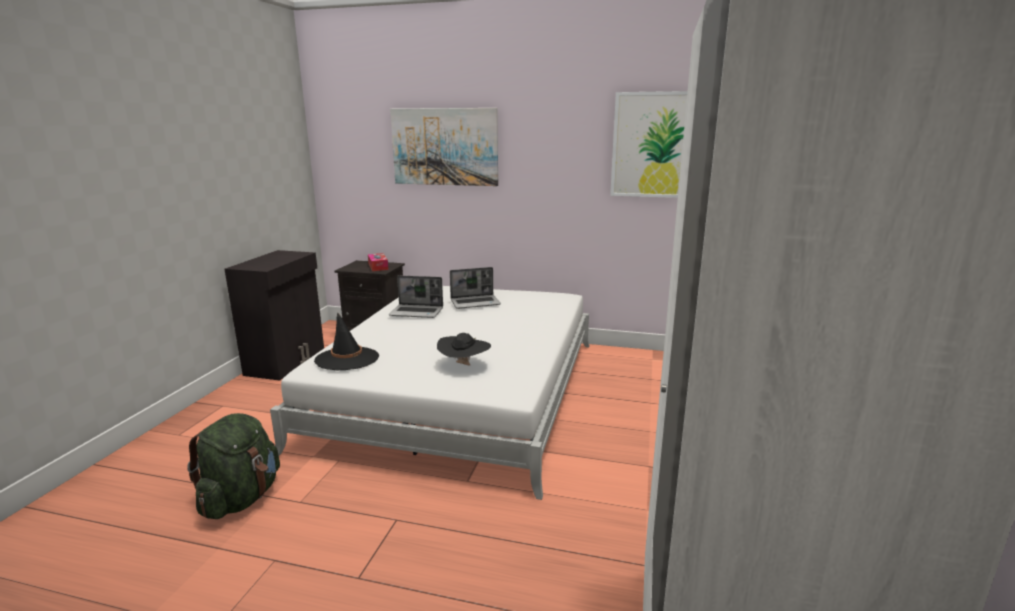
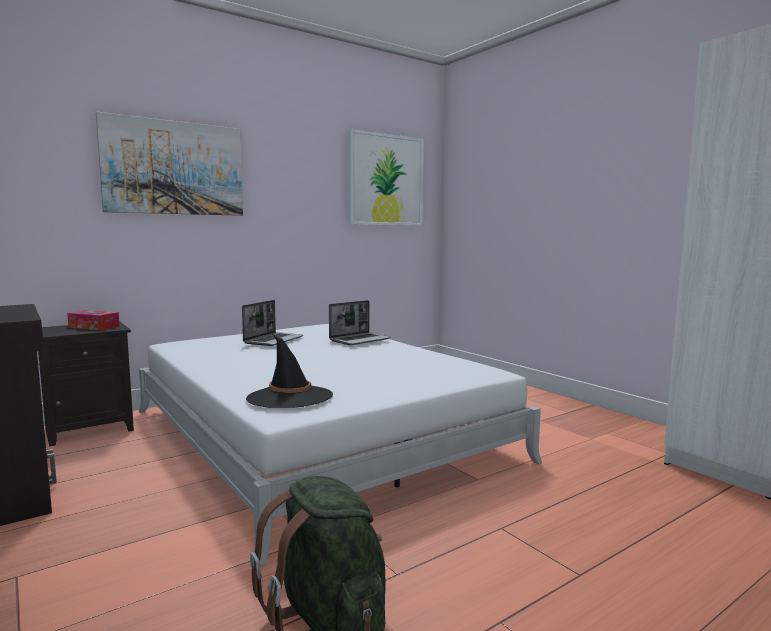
camera: 50 degrees left, 10 degrees down
(417, 312) = (238, 356): laptop -> laptop (360, 340)
(464, 366) = (406, 371): black hat -> none

